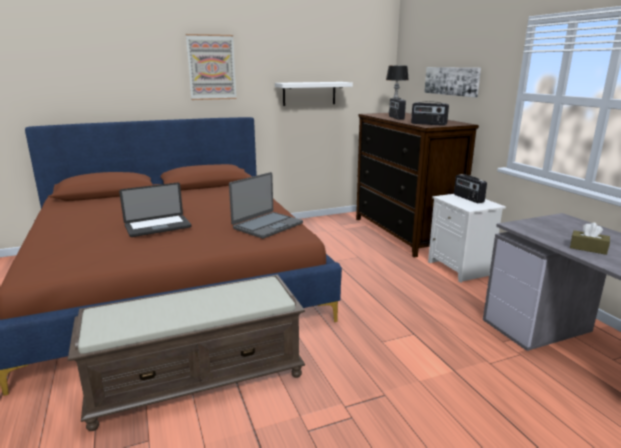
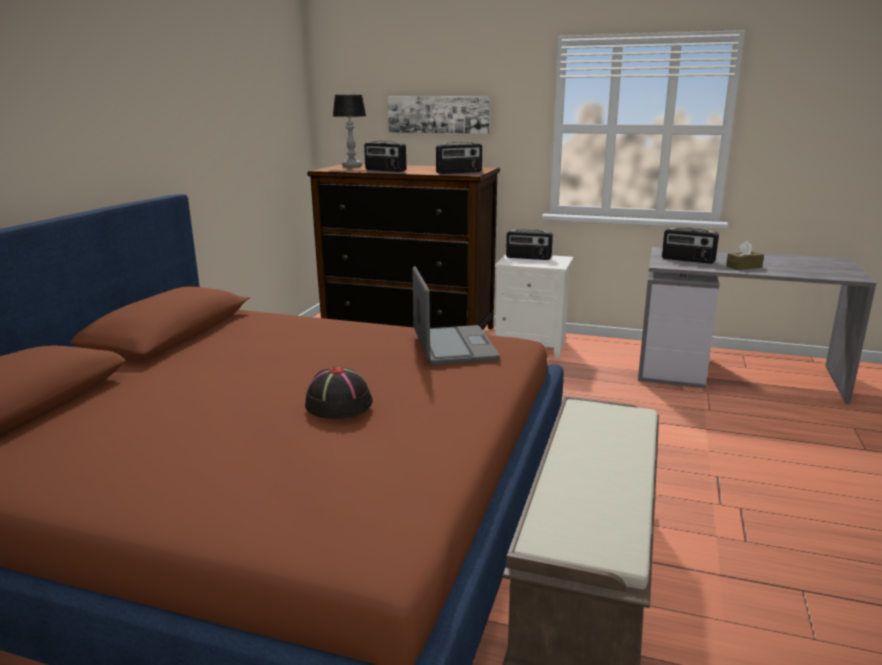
camera: 50 degrees left, 0 degrees up
(158, 227) = (338, 404): laptop -> black hat
(211, 67) = (101, 102): picture -> none
(309, 93) = (232, 144): white shelf -> none
(552, 229) = (688, 260): none -> radio

